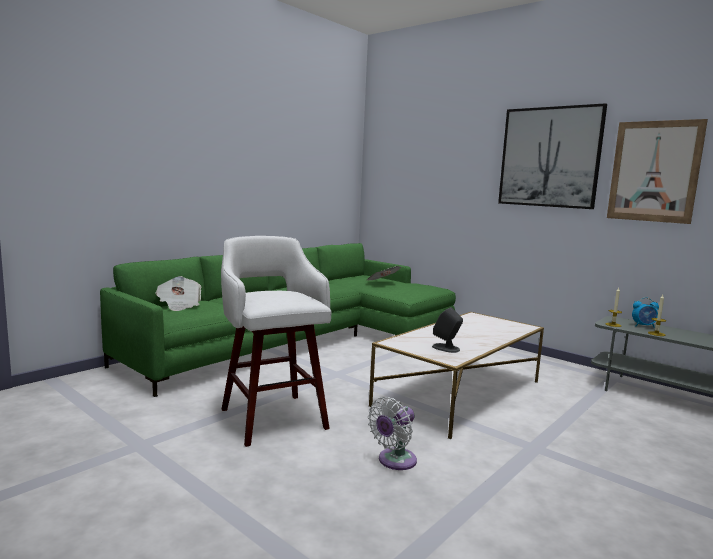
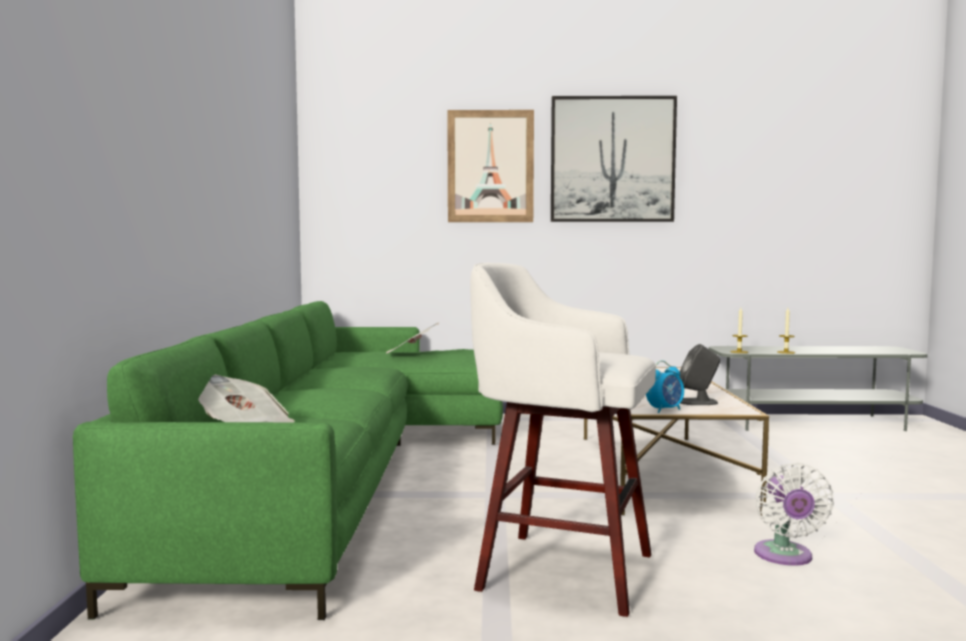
camera: 40 degrees left, 5 degrees down
(643, 326) = (758, 348): alarm clock -> alarm clock (665, 410)
(654, 171) = (733, 175): picture -> picture (490, 166)

